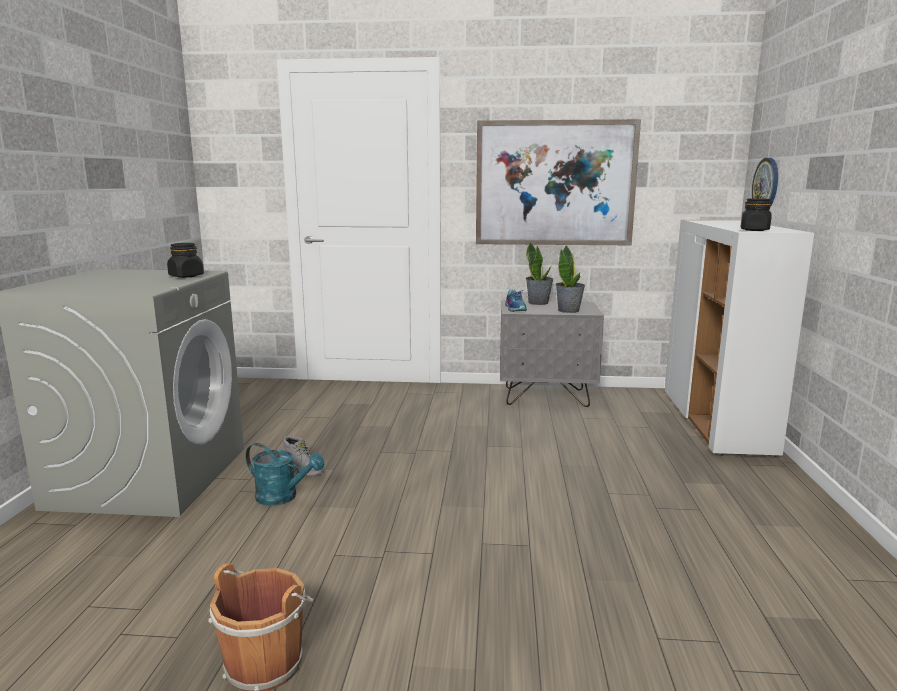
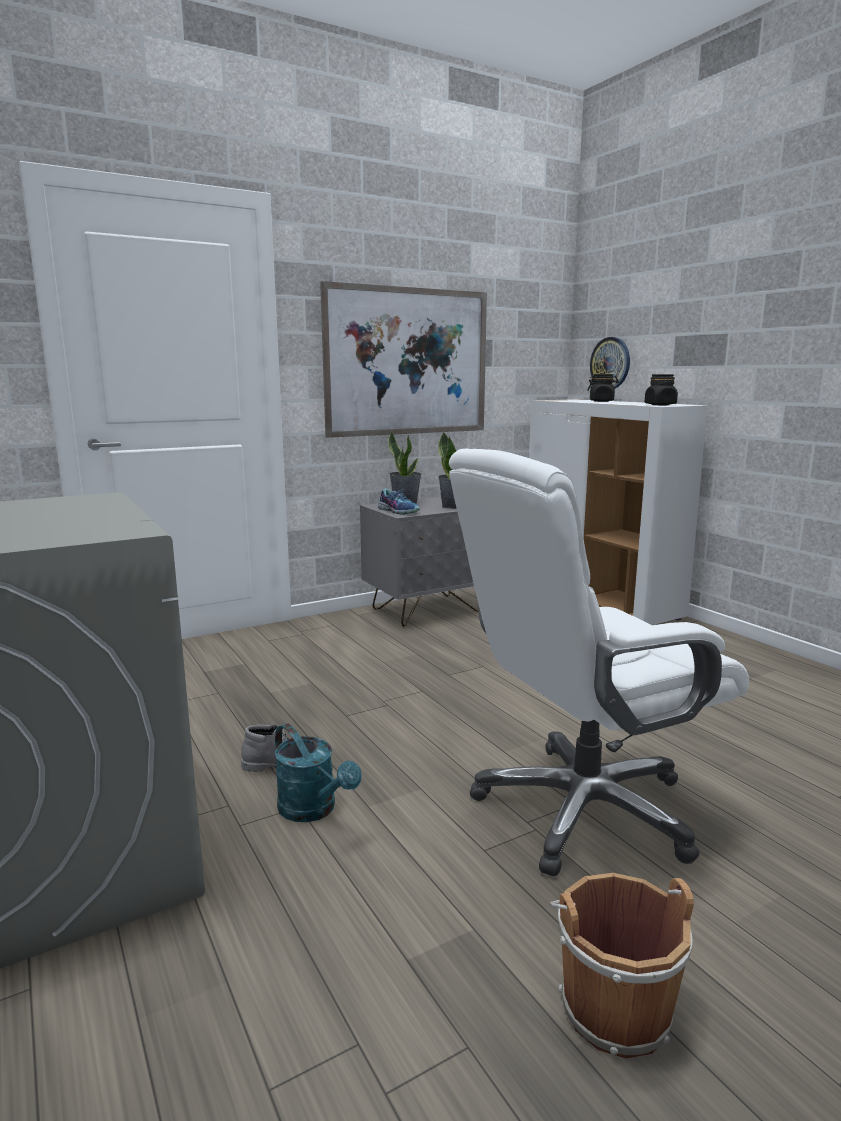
camera: 35 degrees left, 0 degrees up
(186, 276) = (95, 505): black jar -> black jar (601, 401)
(283, 497) = (313, 810): turquoise watering can -> turquoise watering can turned 60 degrees clockwise
(432, 559) = (583, 809): none -> white office chair

